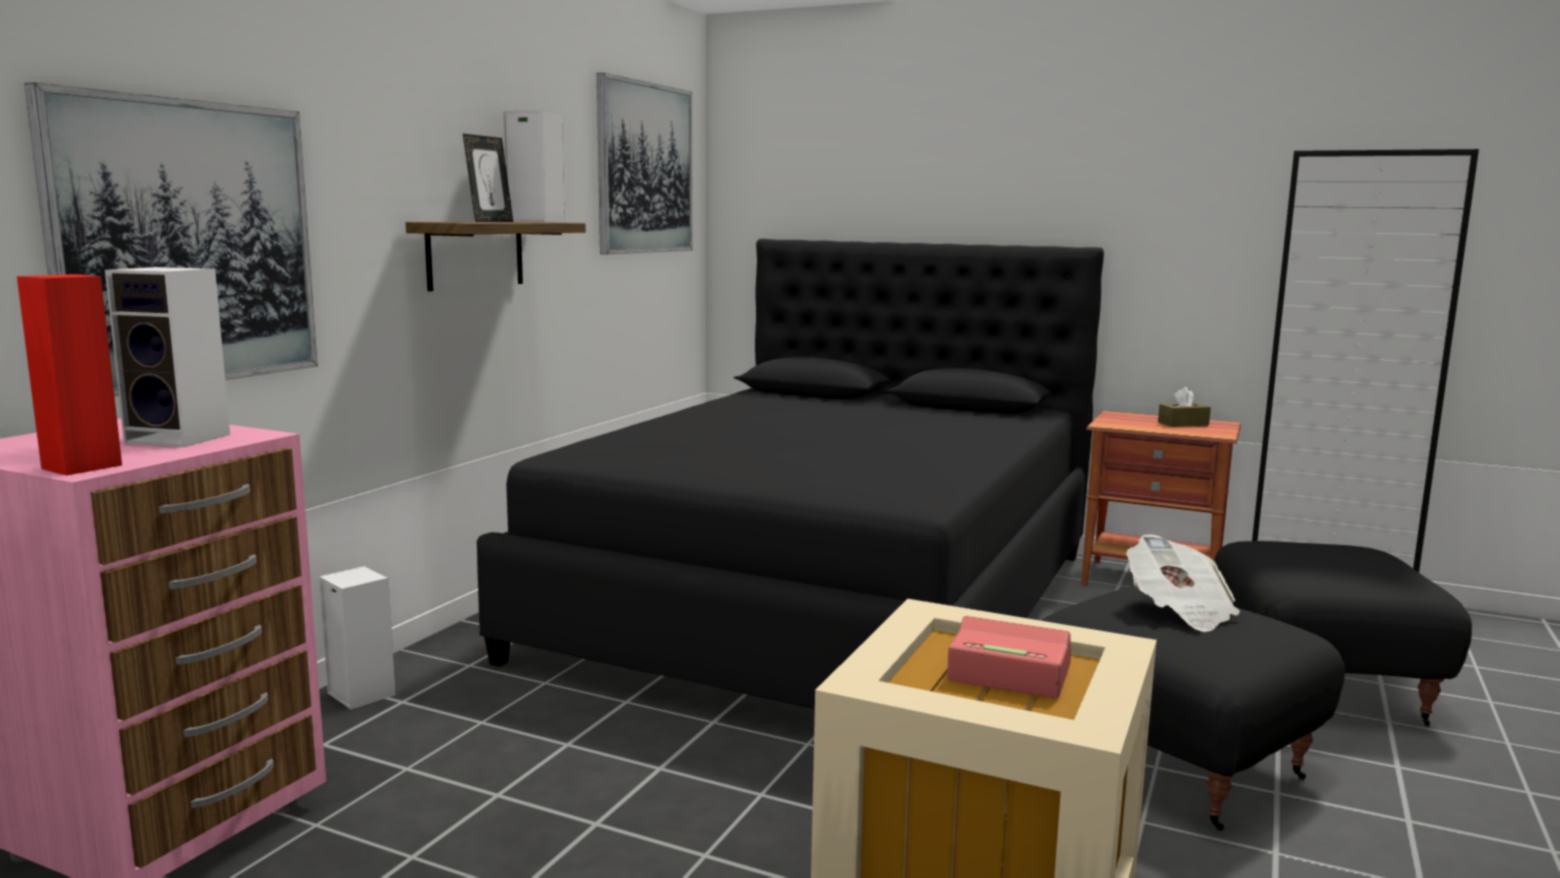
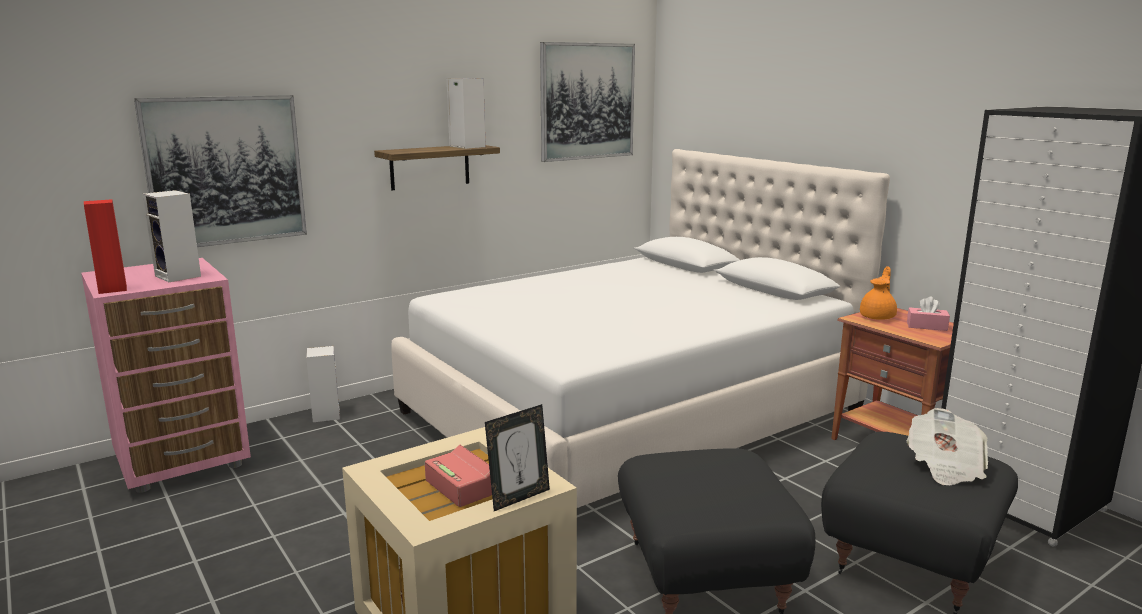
camera: 30 degrees right, 5 degrees up
(490, 221) = (429, 149): picture frame -> picture frame (519, 498)
(825, 603) = (629, 414): black bed -> white bed
(1122, 421) = (878, 317): none -> orange teapot
(1179, 611) = (714, 474): newspaper -> newspaper (944, 467)
(1183, 424) = (926, 326): brown tissue box -> pink tissue box

